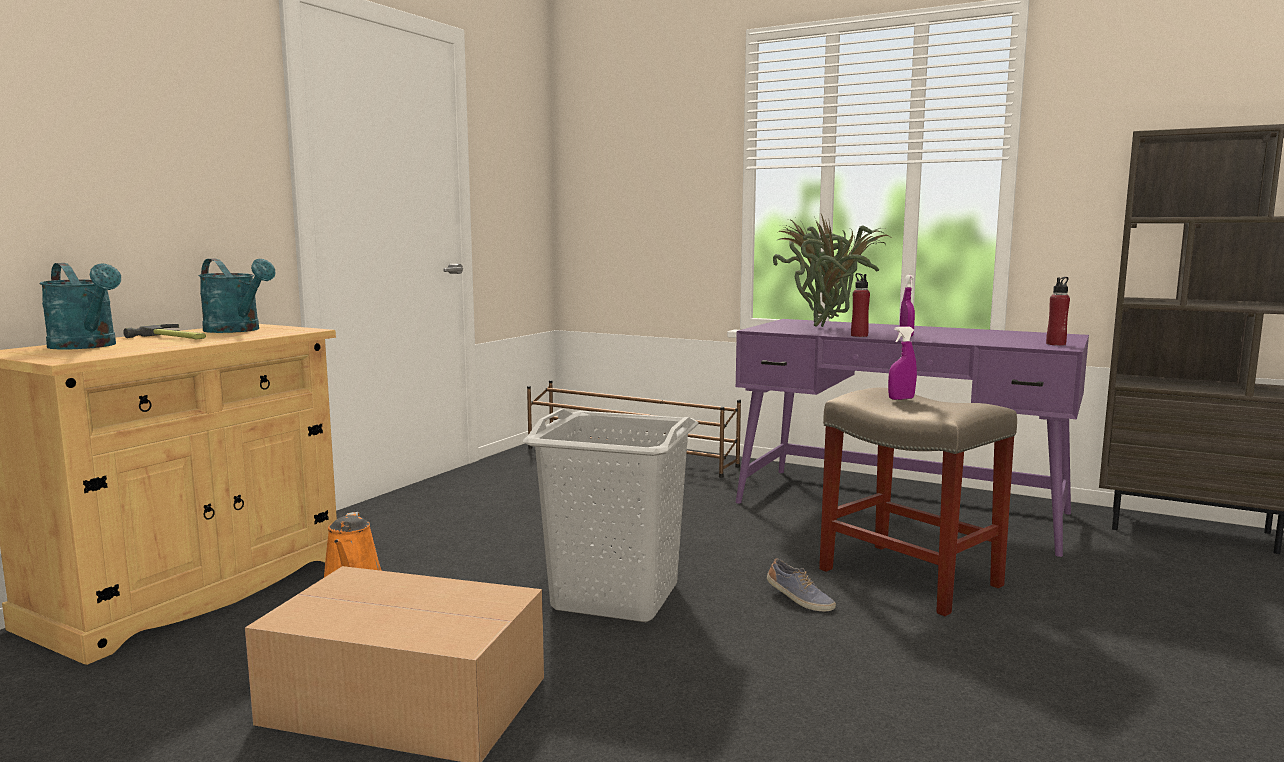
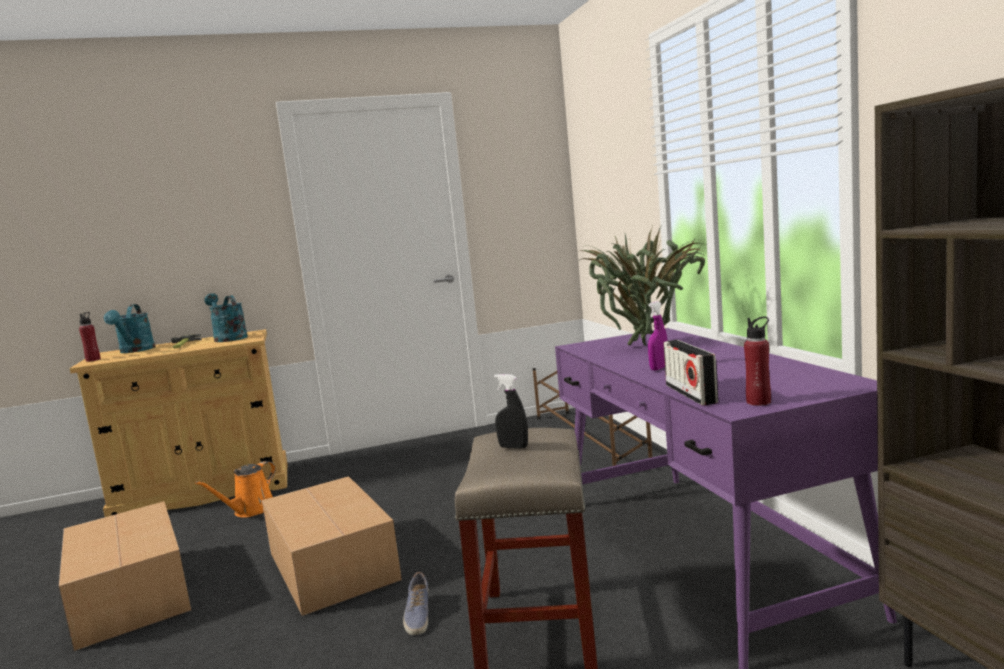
camera: 45 degrees right, 0 degrees up
(237, 330) = (228, 338): turquoise watering can -> turquoise watering can turned 150 degrees clockwise
(615, 596) = (333, 565): grey laundry basket -> cardboard box
(859, 335) = (617, 364): red bottle -> red bottle (93, 360)
(901, 399) = (513, 447): purple spray bottle -> black spray bottle
(997, 344) = (690, 394): none -> radio

